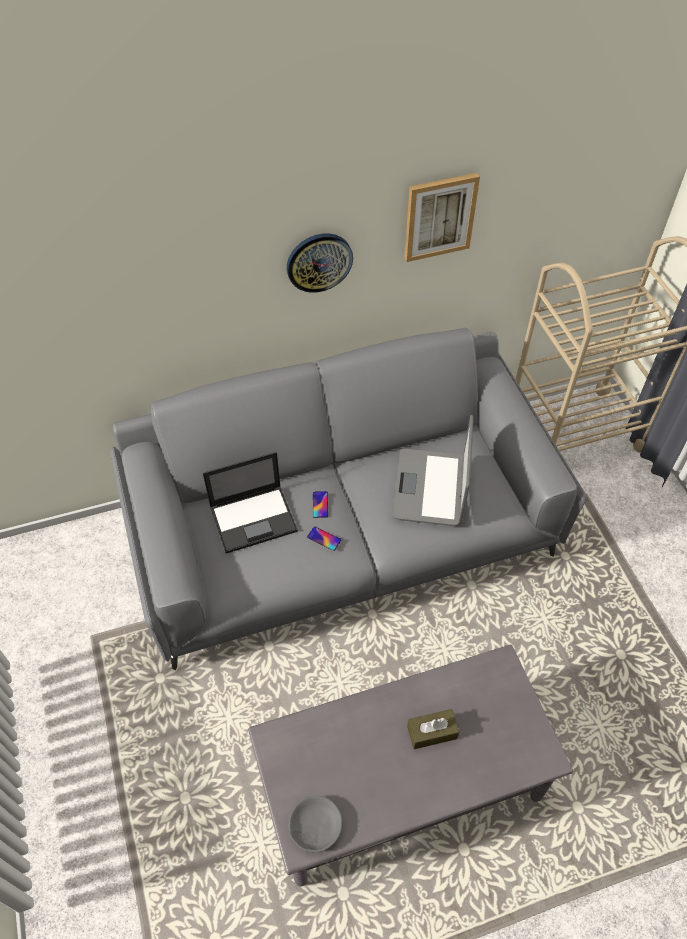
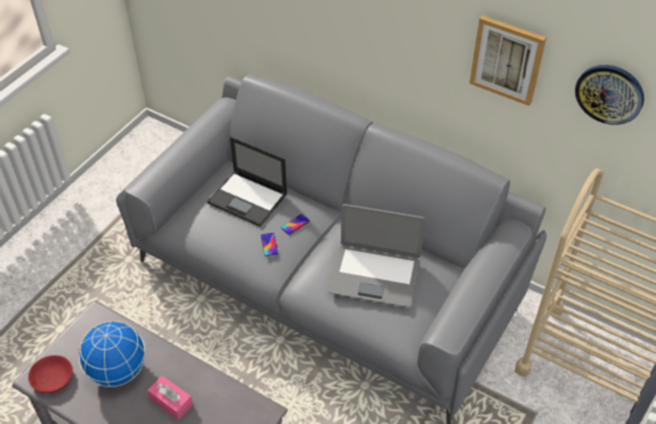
camera: 50 degrees right, 5 degrees down
(314, 827) = (52, 378): grey bowl -> red bowl
(319, 262) = (399, 39): wall clock -> wall clock (609, 93)
(357, 758) = (117, 370): none -> globe
(430, 488) = (375, 275): laptop -> laptop turned 135 degrees counterclockwise
(432, 732) = (171, 402): brown tissue box -> pink tissue box

